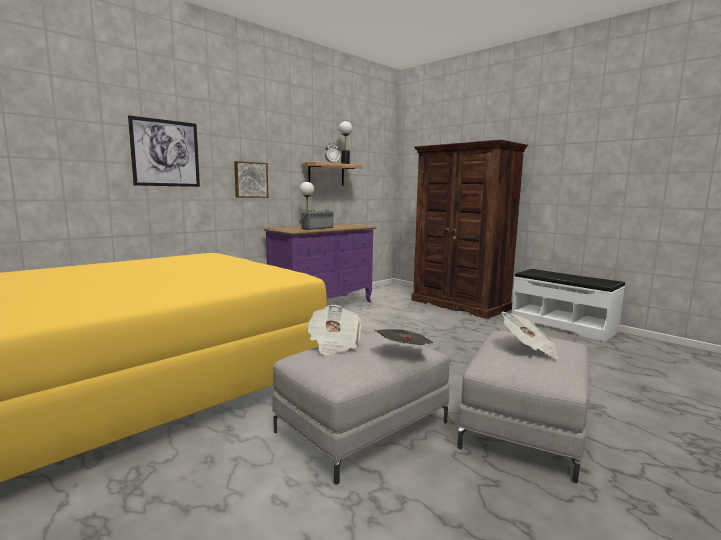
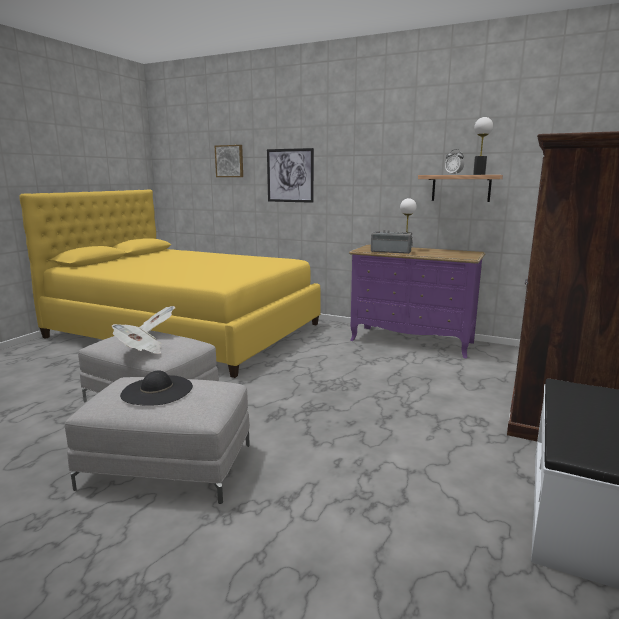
camera: 70 degrees right, 5 degrees up
(250, 180) = (360, 196): picture -> picture (229, 161)
(529, 349) = (157, 390): newspaper -> black hat

